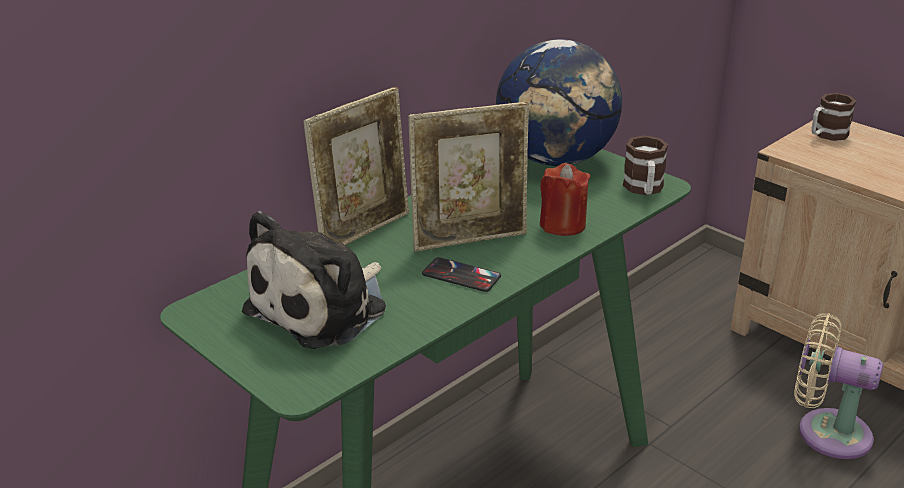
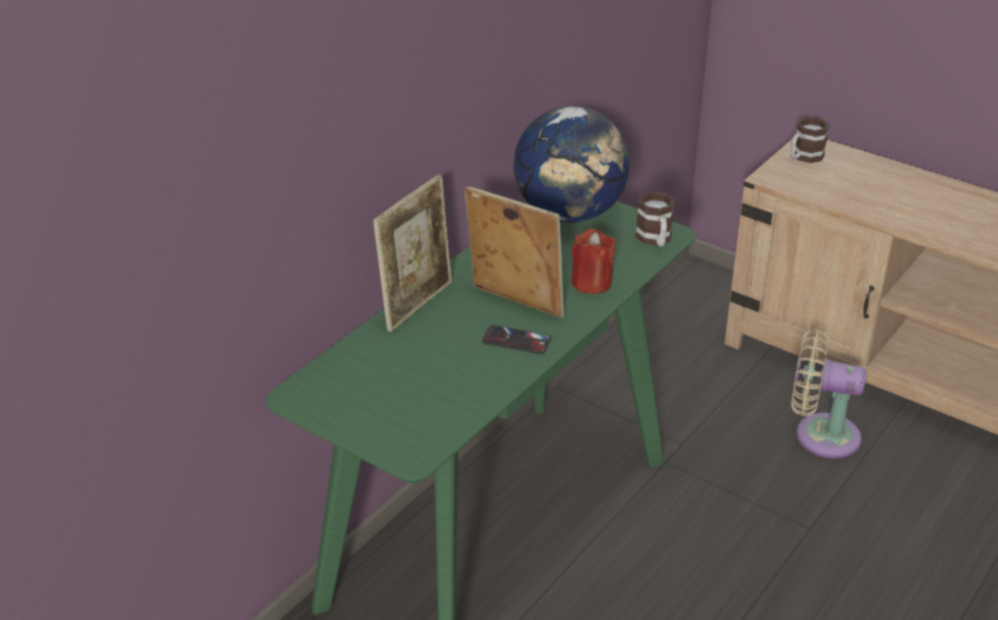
camera: 10 degrees left, 5 degrees up
(323, 308) = (407, 382): plush toy -> none
(470, 239) = (514, 304): picture frame -> picture frame turned 120 degrees counterclockwise

